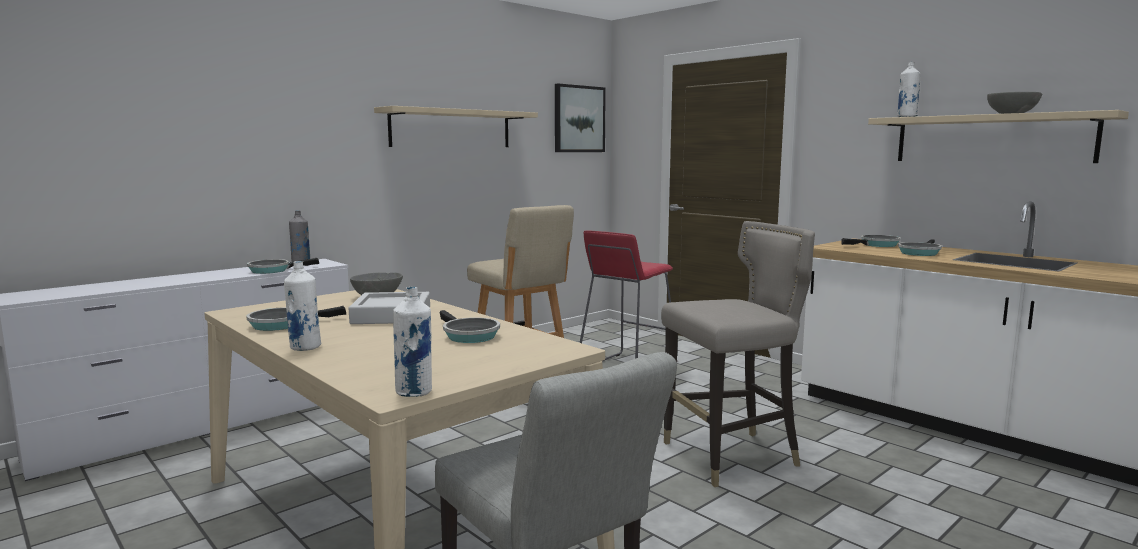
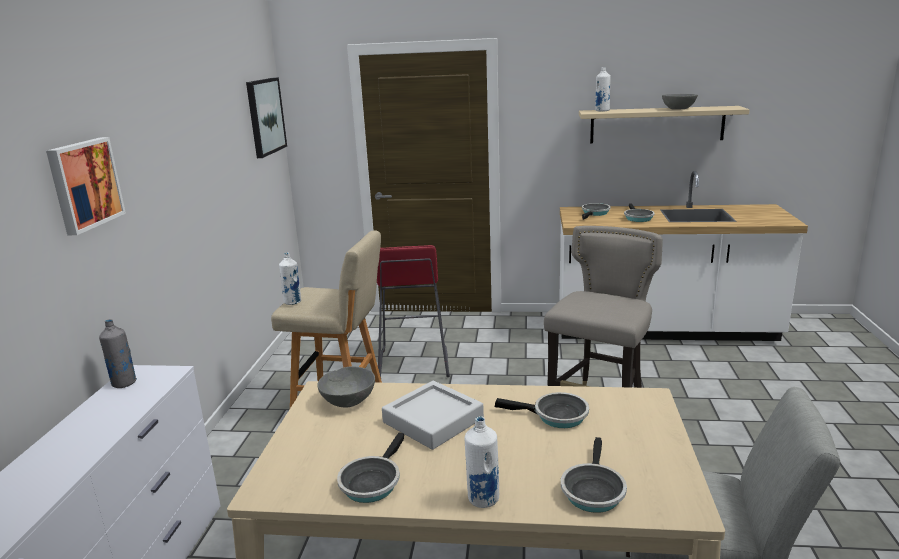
camera: 40 degrees left, 10 degrees up
(273, 270) = (127, 409): frying pan -> frying pan (592, 490)
(320, 115) = (84, 184): none -> picture
(414, 392) = (689, 497): white bottle -> white bottle (292, 302)
(451, 129) = (188, 159): beige shelf -> none

